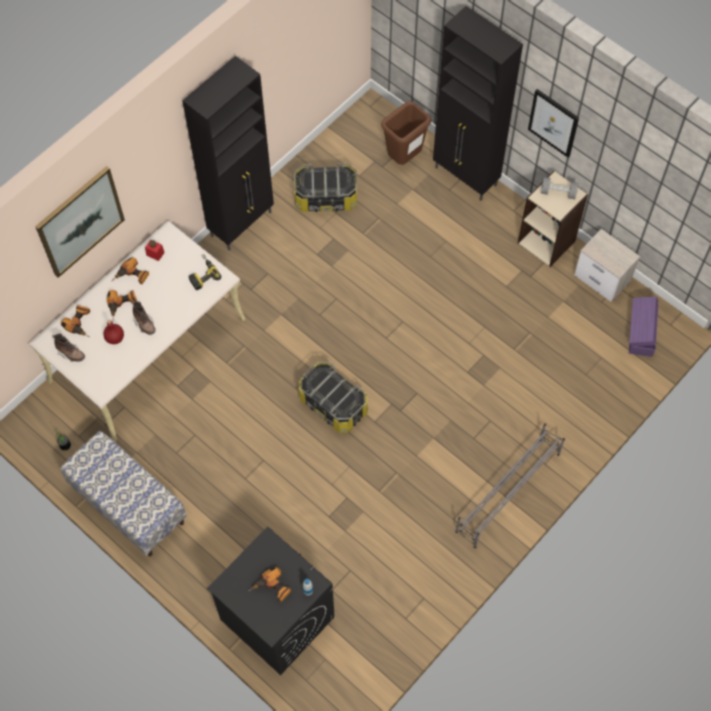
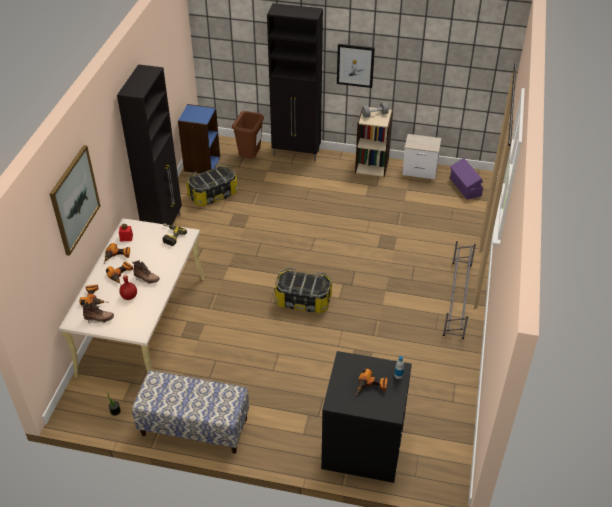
camera: 30 degrees left, 20 degrees down
(341, 141) = (201, 164): none -> blue bookcase

